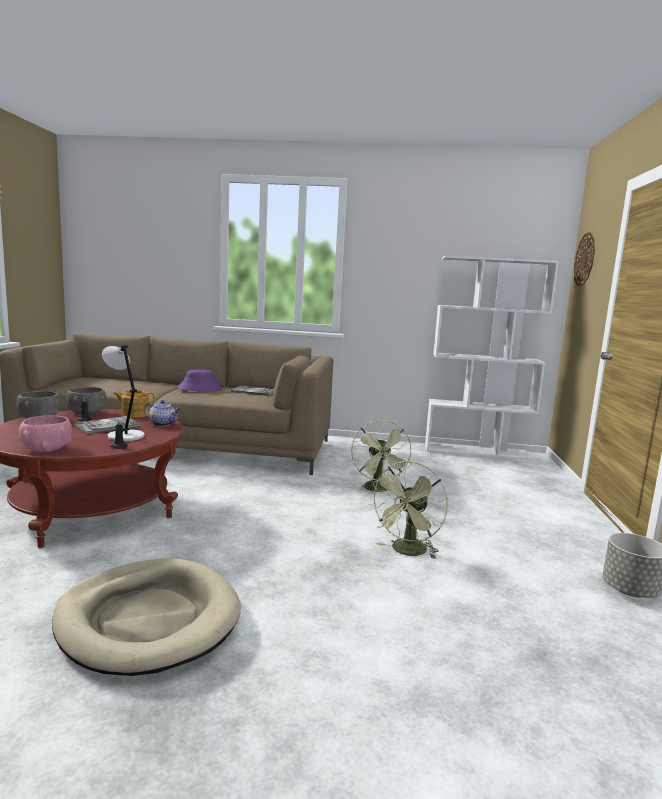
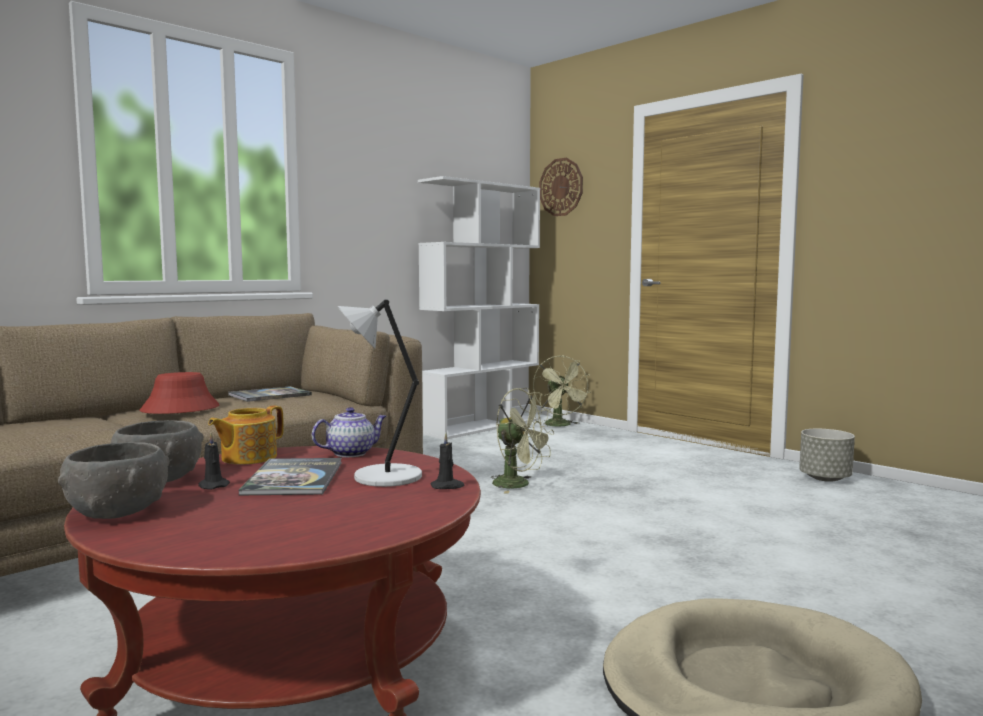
camera: 50 degrees left, 5 degrees down
(47, 449) = (381, 526): pink bowl -> none
(199, 389) = (180, 409): purple hat -> red hat
(407, 552) = (690, 519): green fan -> green fan (561, 425)

